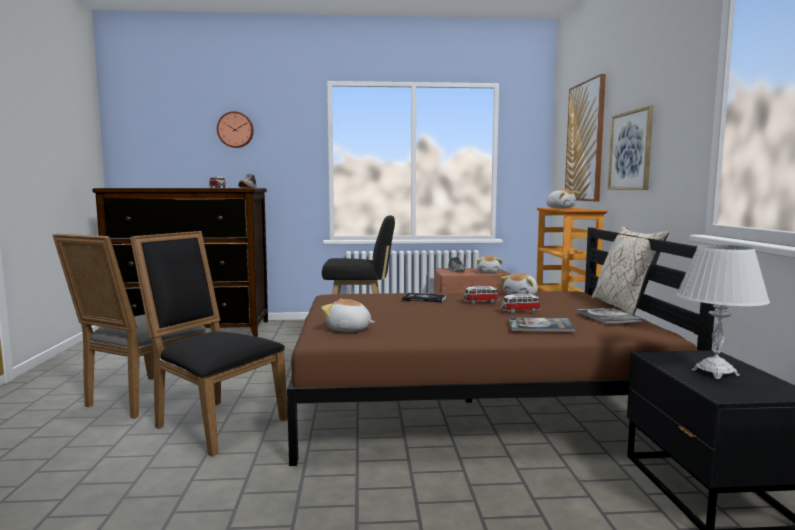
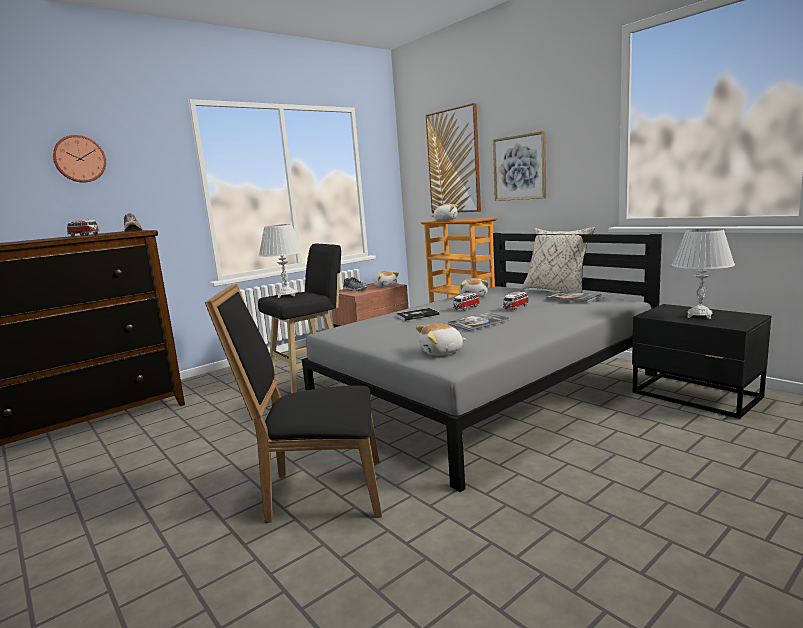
camera: 35 degrees left, 5 degrees up
(141, 399) = (181, 507): grey chair -> none
(343, 259) = (286, 295): none -> white table lamp
(471, 401) = (486, 393): brown bed -> grey bed
(540, 326) = (560, 313): book -> book (478, 322)

